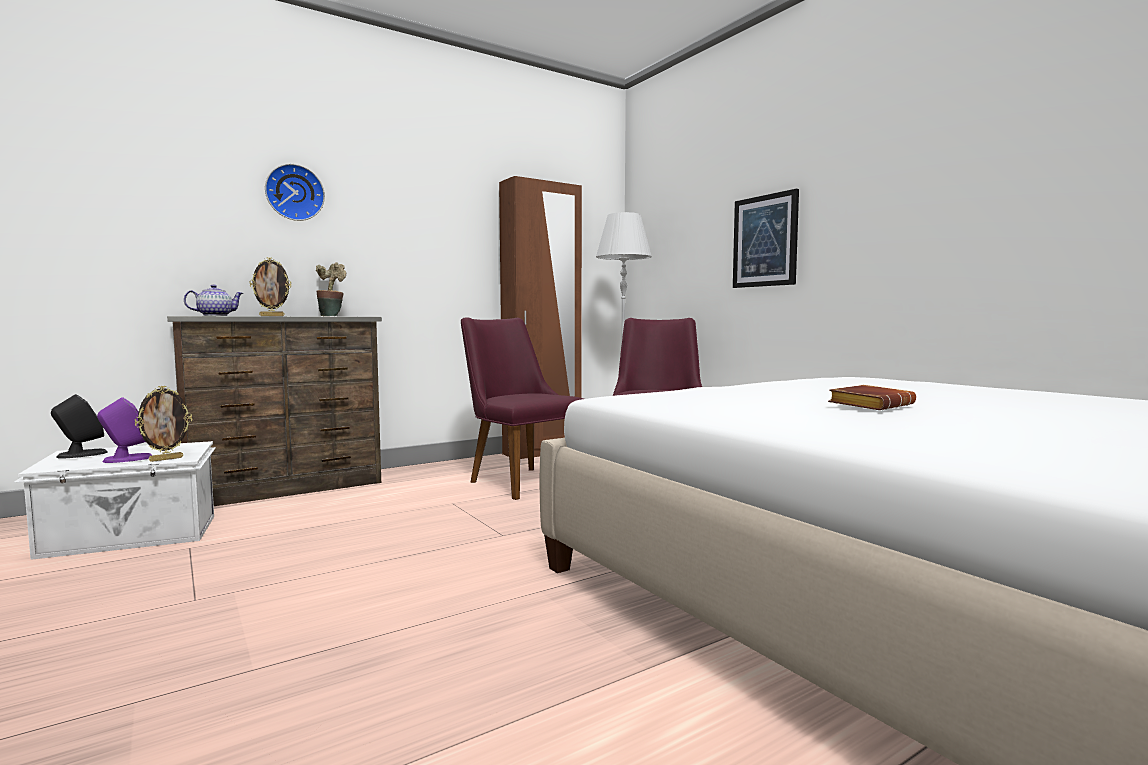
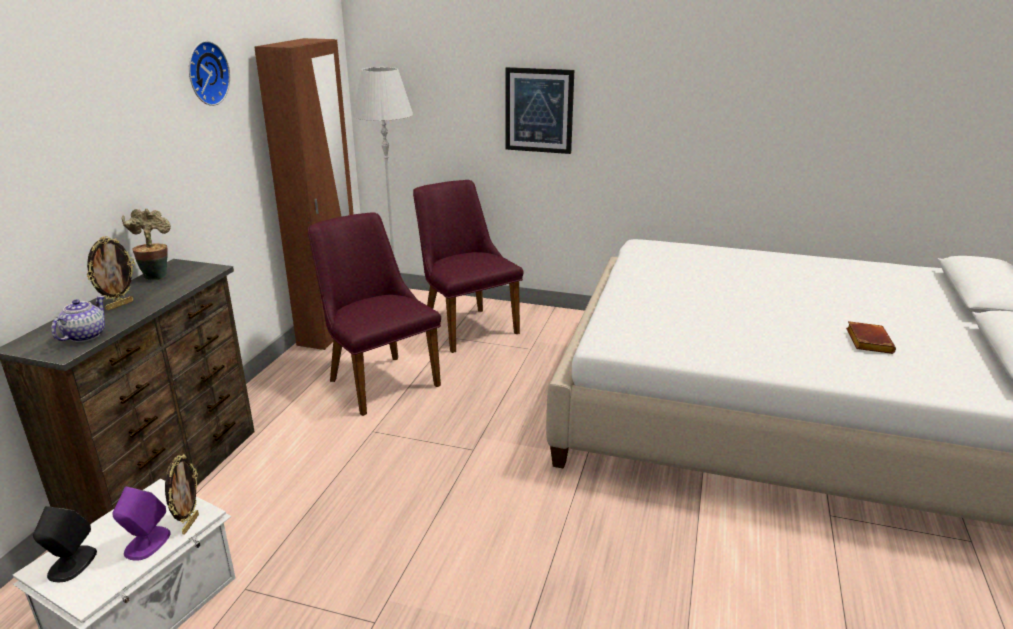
camera: 40 degrees left, 20 degrees up
(294, 193) = (75, 130): wall clock -> wall clock (205, 73)
(519, 480) = (377, 379): purple chair -> purple chair turned 45 degrees clockwise
(870, 405) = (751, 314): brown book -> brown book (866, 341)

